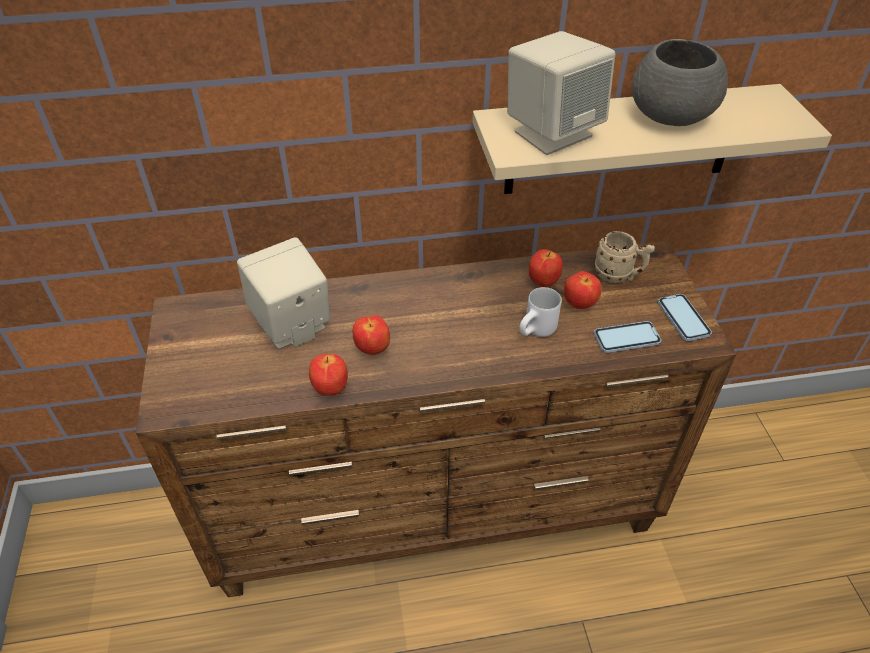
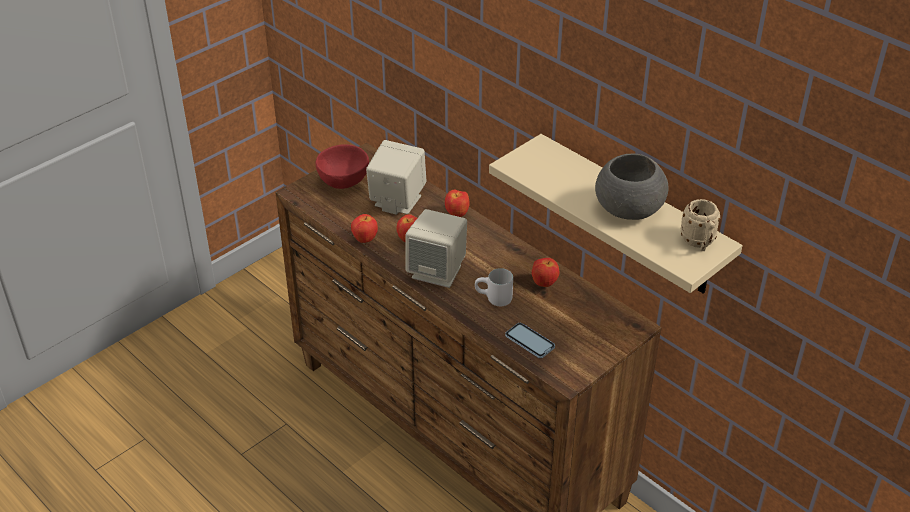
camera: 55 degrees right, 5 degrees down
(199, 355) = (342, 181): none -> red bowl
(552, 133) = (549, 170): beige speaker -> beige speaker (437, 271)
(579, 304) = (540, 308): apple -> apple (457, 214)
(619, 276) = (591, 316): beige mug -> beige mug (699, 243)
(683, 318) = (579, 362): phone -> none

